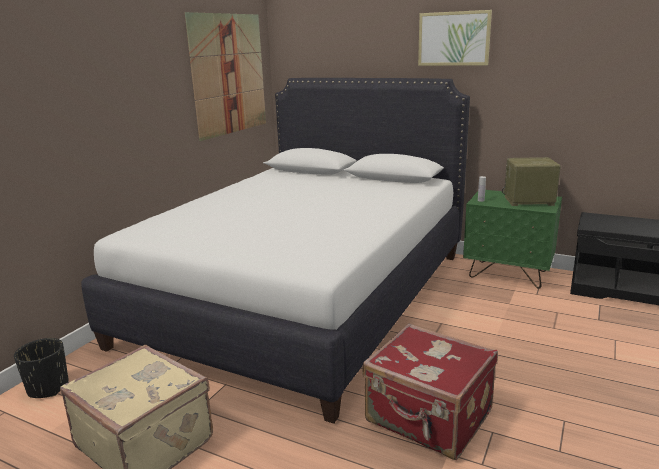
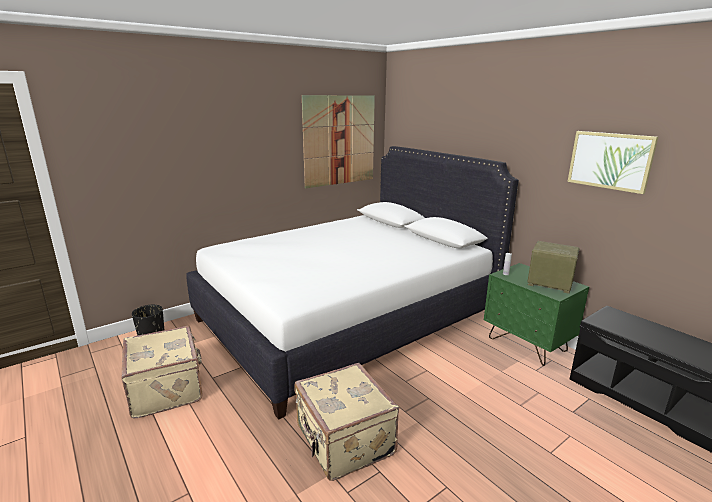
camera: 25 degrees right, 0 degrees up
(428, 418) = (343, 441): red suitcase -> beige suitcase
(454, 38) = (512, 127): picture -> picture (610, 160)

